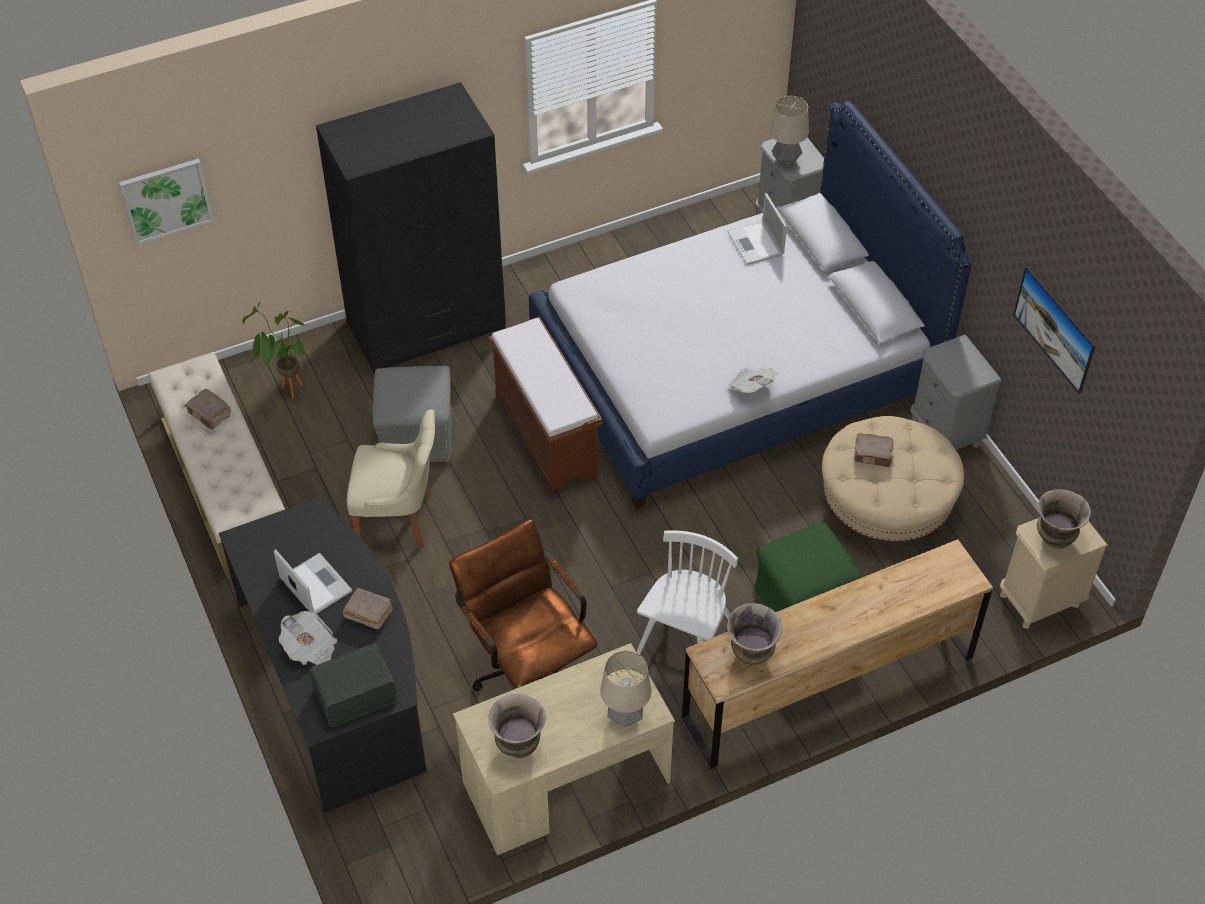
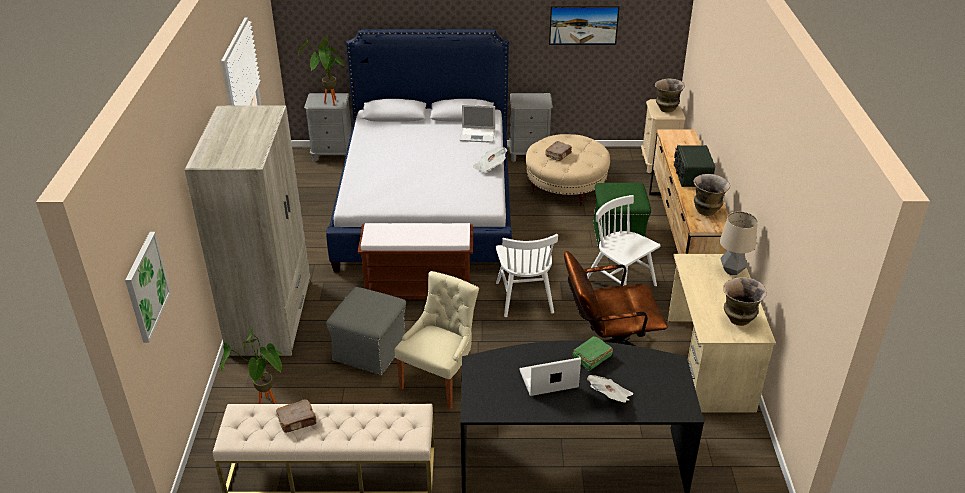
camera: 65 degrees left, 15 degrees down
(355, 694) = (664, 384): radio -> radio (691, 176)
(368, 613) = (591, 358): brown book -> green book
(427, 326) = (271, 316): black wardrobe -> beige wardrobe
(594, 544) = (524, 297): none -> white chair
(756, 244) = (378, 135): laptop -> laptop (478, 135)
(785, 161) = (328, 104): table lamp -> potted plant

